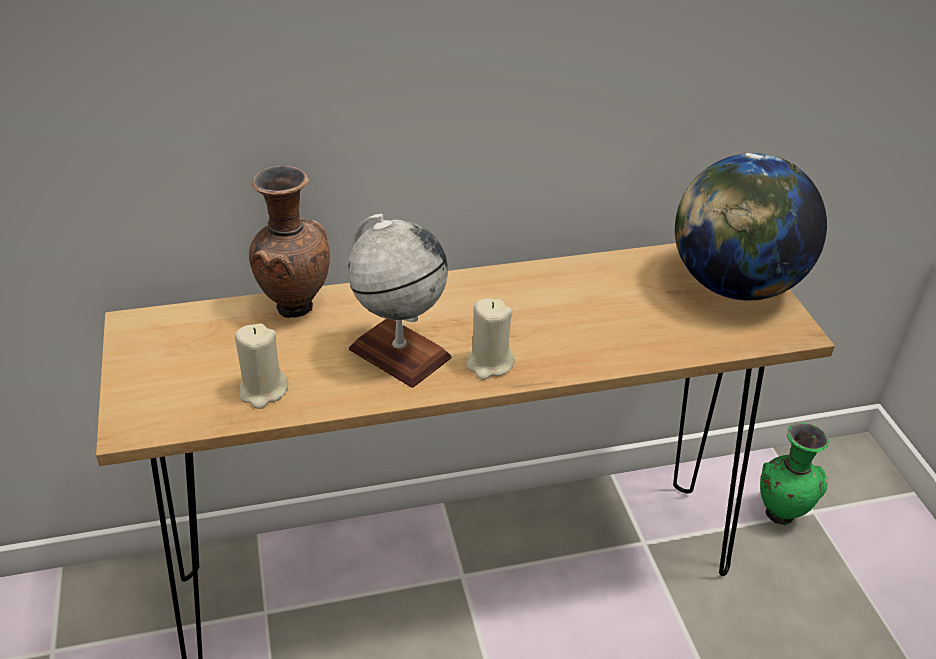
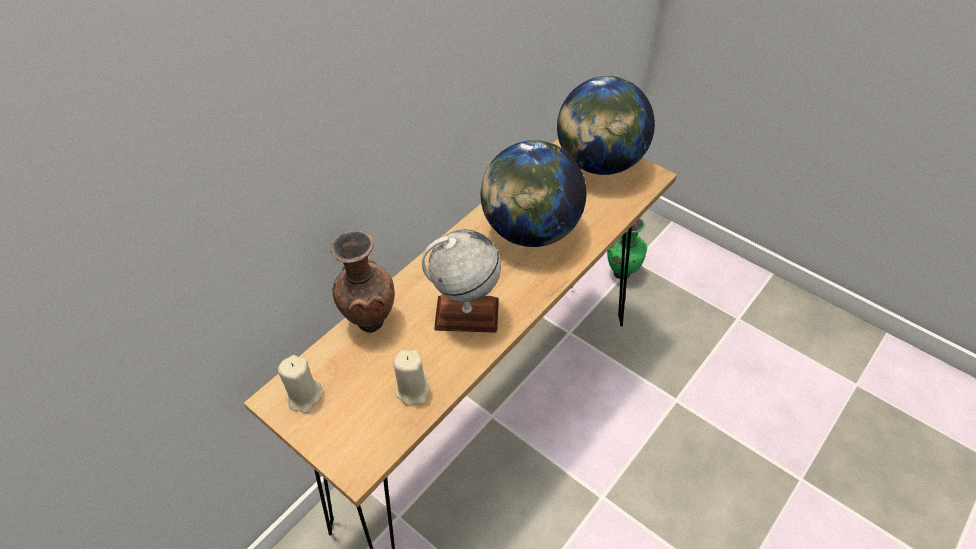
camera: 35 degrees left, 10 degrees up
(489, 364) = (523, 290): beige candle -> beige candle (304, 397)
(565, 312) = (530, 231): none -> globe

